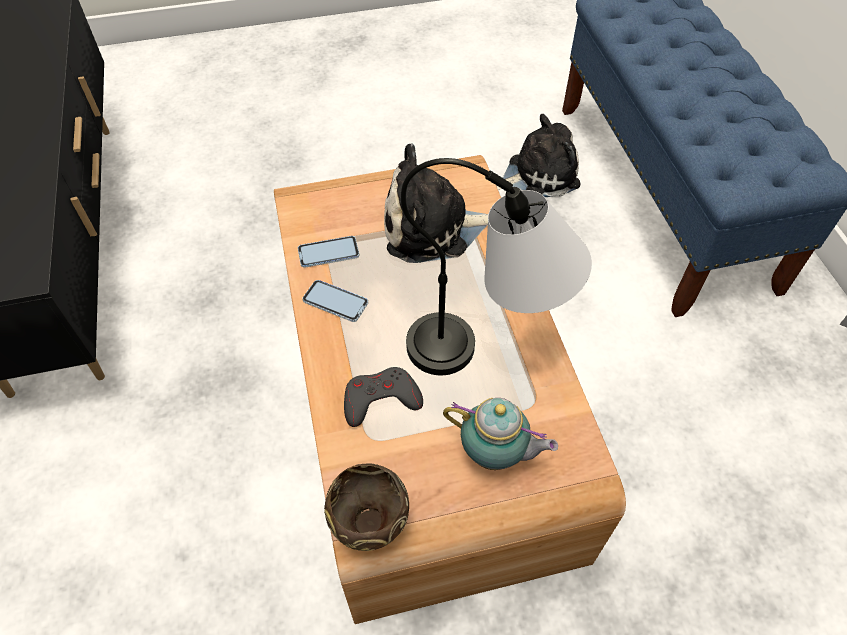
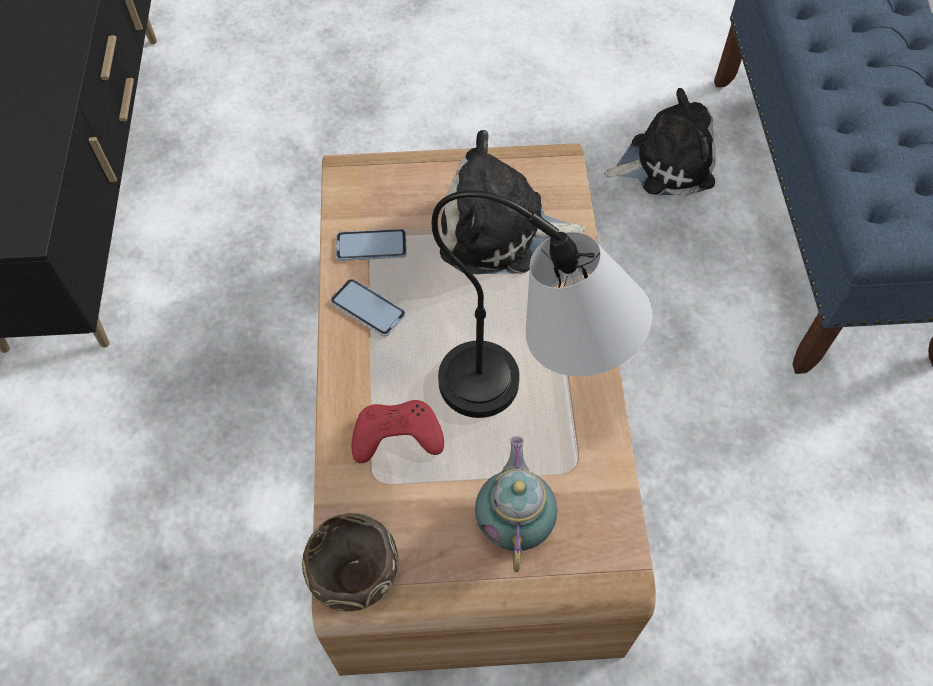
camera: 10 degrees right, 5 degrees up
(380, 399) = (397, 435): grey game controller -> red game controller
(495, 455) = (514, 522): teapot -> teapot turned 120 degrees counterclockwise

